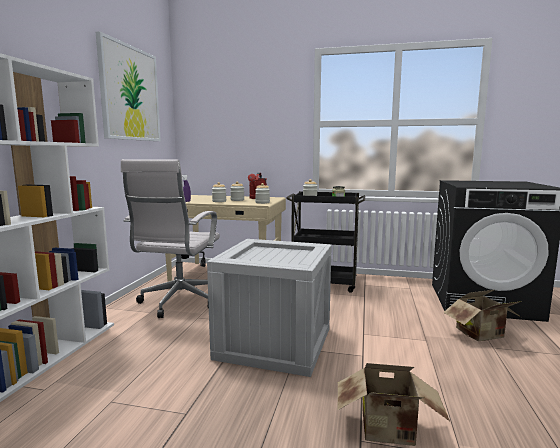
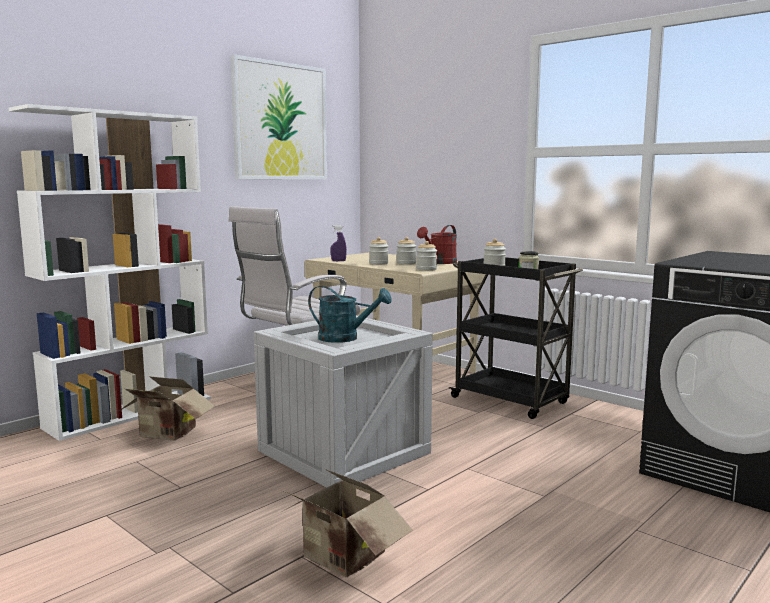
camera: 30 degrees right, 0 degrees up
(277, 256) = (345, 338): none -> turquoise watering can
(483, 335) = (649, 512): cardboard box -> cardboard box (167, 435)

